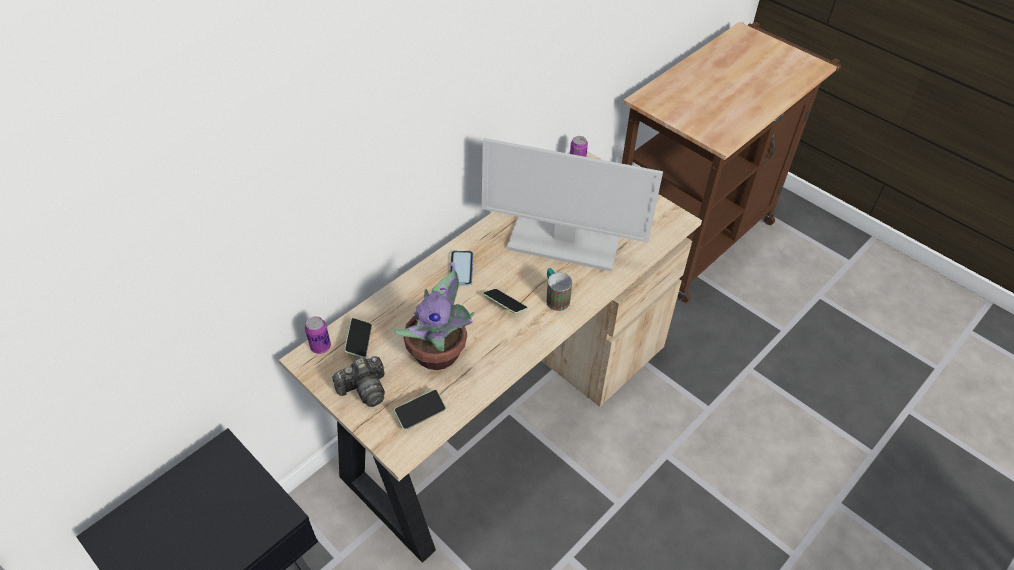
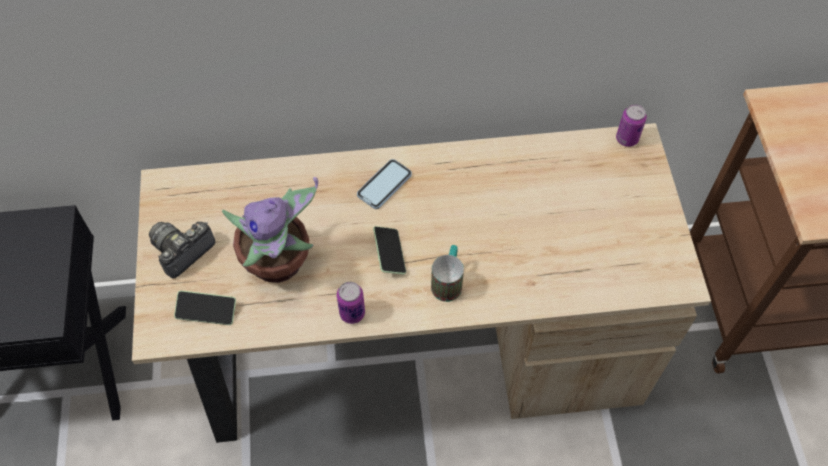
camera: 40 degrees right, 10 degrees up
(321, 347) = (185, 181): can -> can (352, 313)
(359, 341) = (221, 199): phone -> none
(364, 389) = (182, 251): camera -> camera turned 120 degrees clockwise
(563, 242) = (518, 223): monitor -> none

